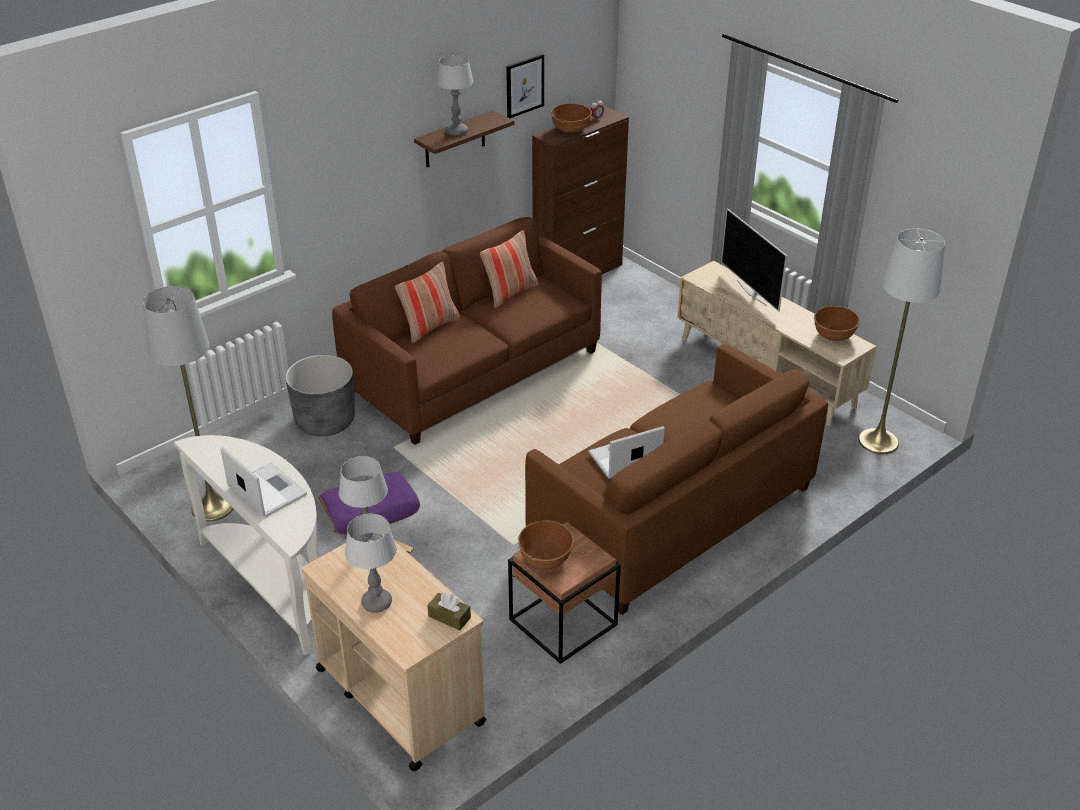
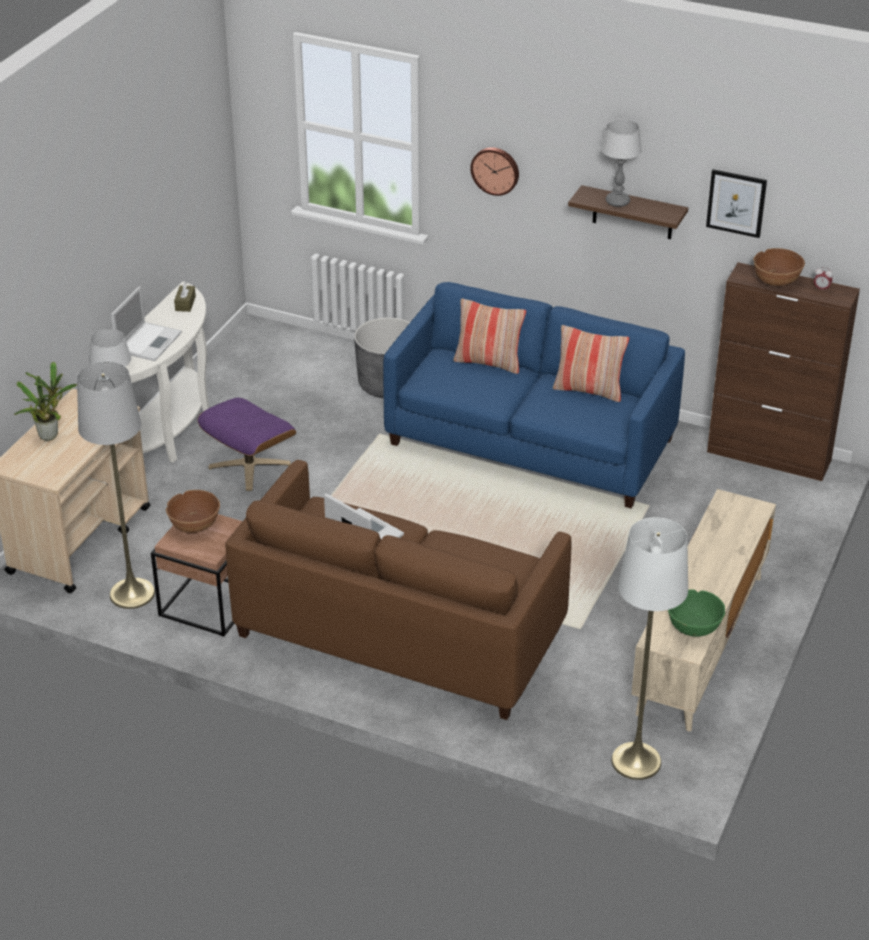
camera: 65 degrees right, 0 degrees up
(212, 507) = (237, 371): grey floor lamp -> grey floor lamp (132, 593)
(342, 167) = (495, 170): none -> wall clock
(376, 603) = (50, 434): table lamp -> potted plant
(449, 617) = (52, 473): brown tissue box -> brown tissue box (185, 303)
(474, 371) = (531, 442): brown sofa -> blue sofa
(752, 292) = (731, 547): television -> none
(834, 335) = (694, 627): brown bowl -> green bowl

